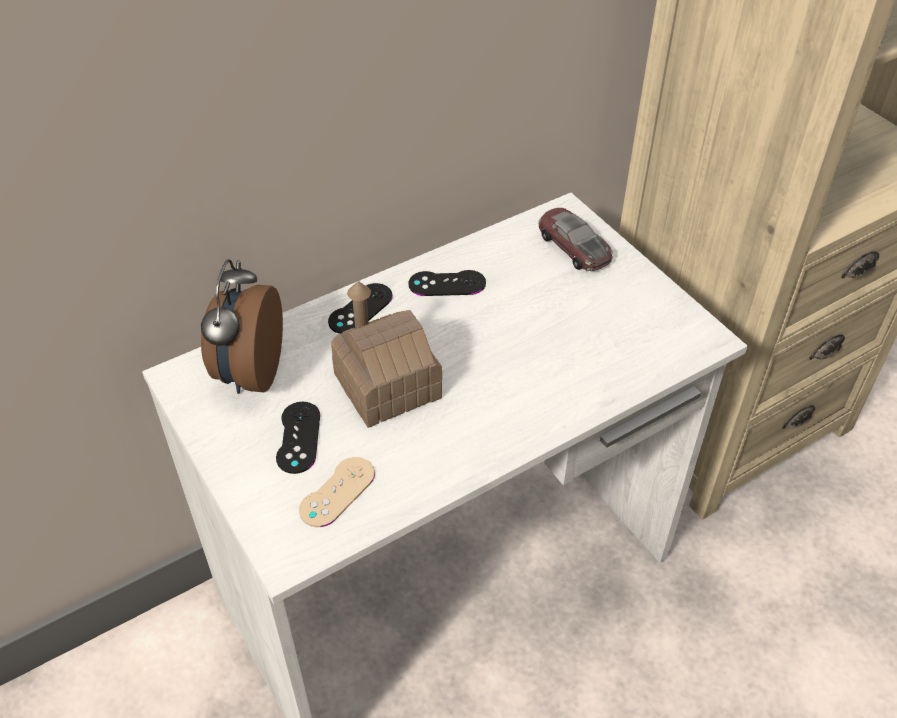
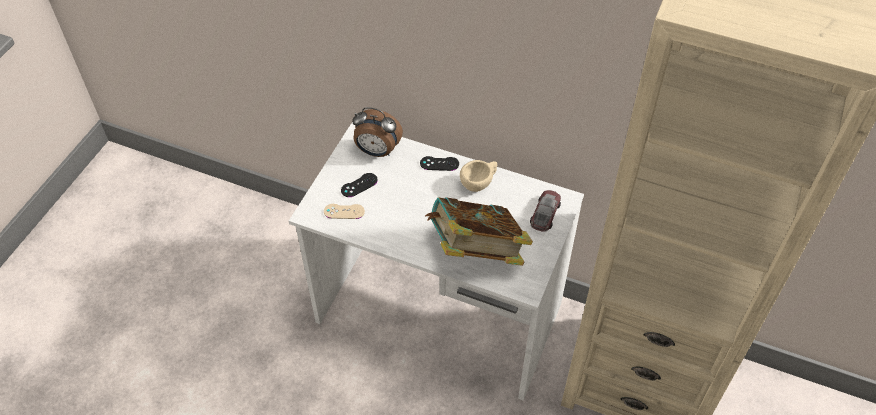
camera: 55 degrees right, 5 degrees up
(249, 373) = (377, 151): alarm clock -> alarm clock turned 135 degrees counterclockwise
(387, 385) = (406, 196): toy house -> none
(447, 284) = (479, 183): black game controller -> beige cup
(583, 359) = (476, 251): none -> book

